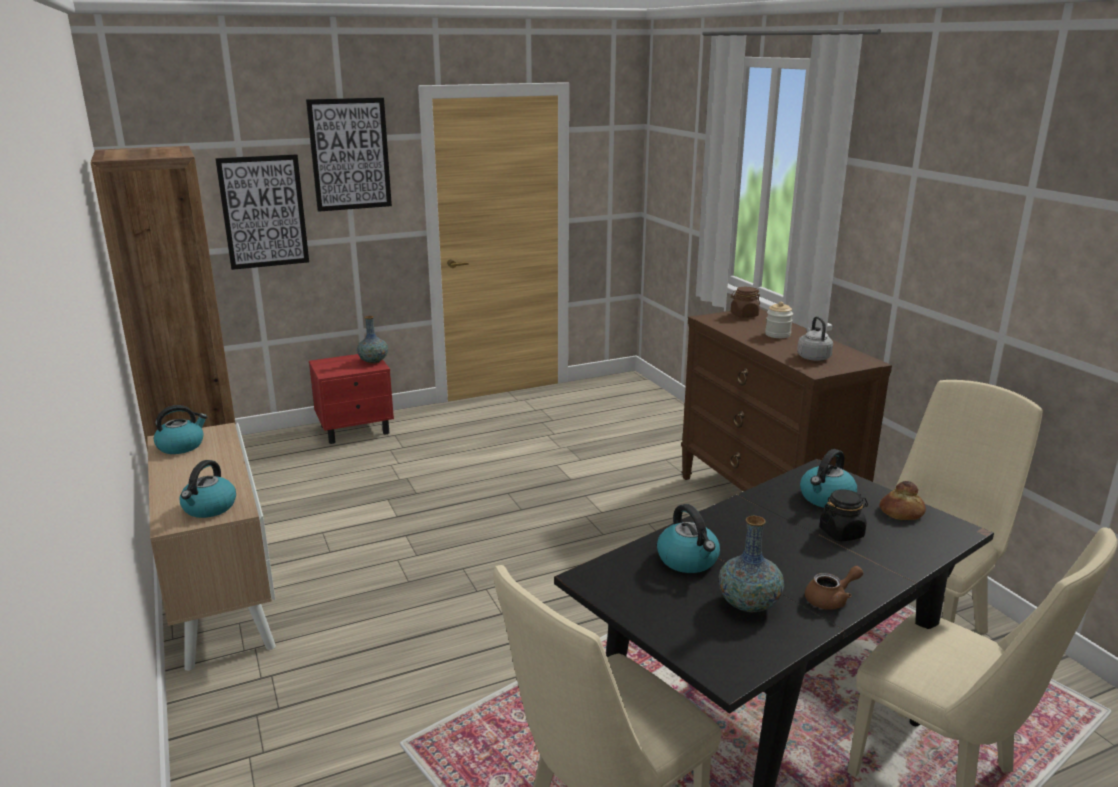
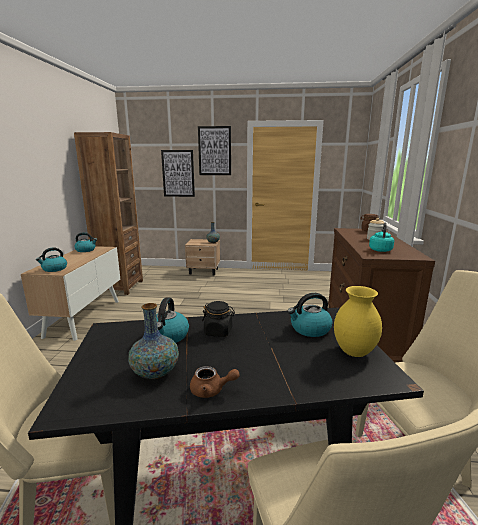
camera: 30 degrees right, 5 degrees down
(356, 430) = (204, 271): red nightstand -> beige nightstand
(813, 357) = (380, 250): grey kettle -> turquoise kettle
(841, 533) = (288, 351): black jar -> black jar (218, 331)
(901, 512) = (355, 352): bread -> yellow vase

